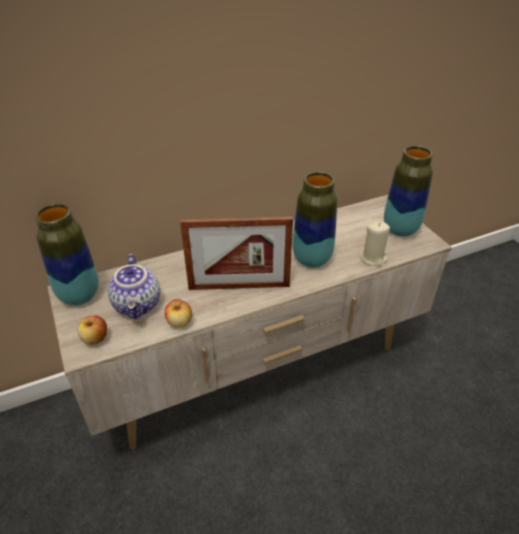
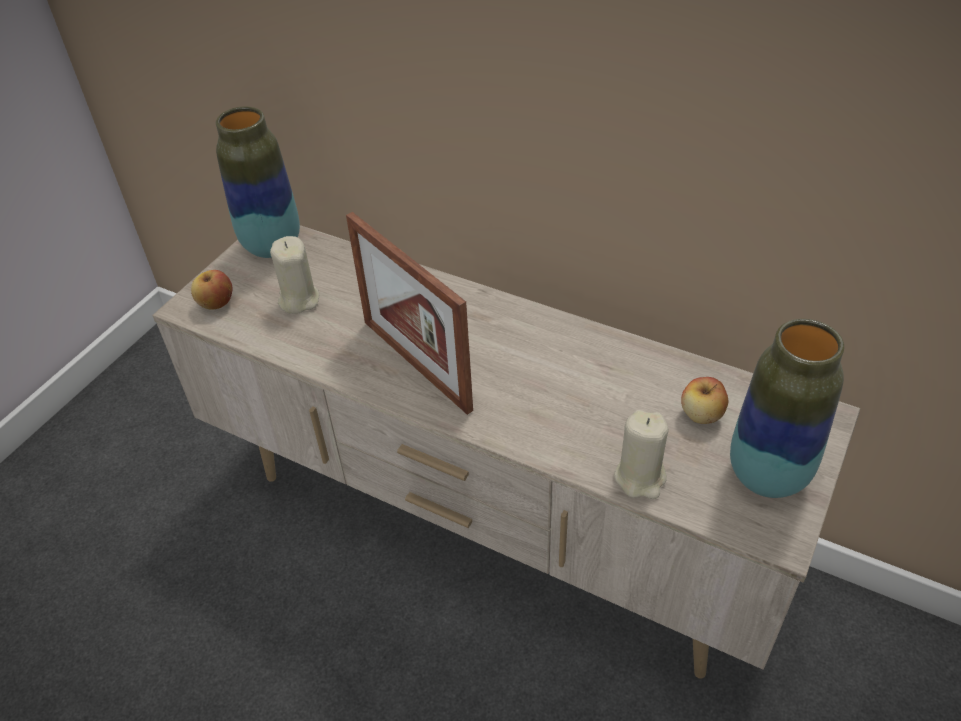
camera: 55 degrees right, 5 degrees up
(138, 305) = (298, 299): teapot -> beige candle
(179, 322) = (300, 351): apple -> apple (701, 415)
(312, 259) = (555, 405): vase -> none

